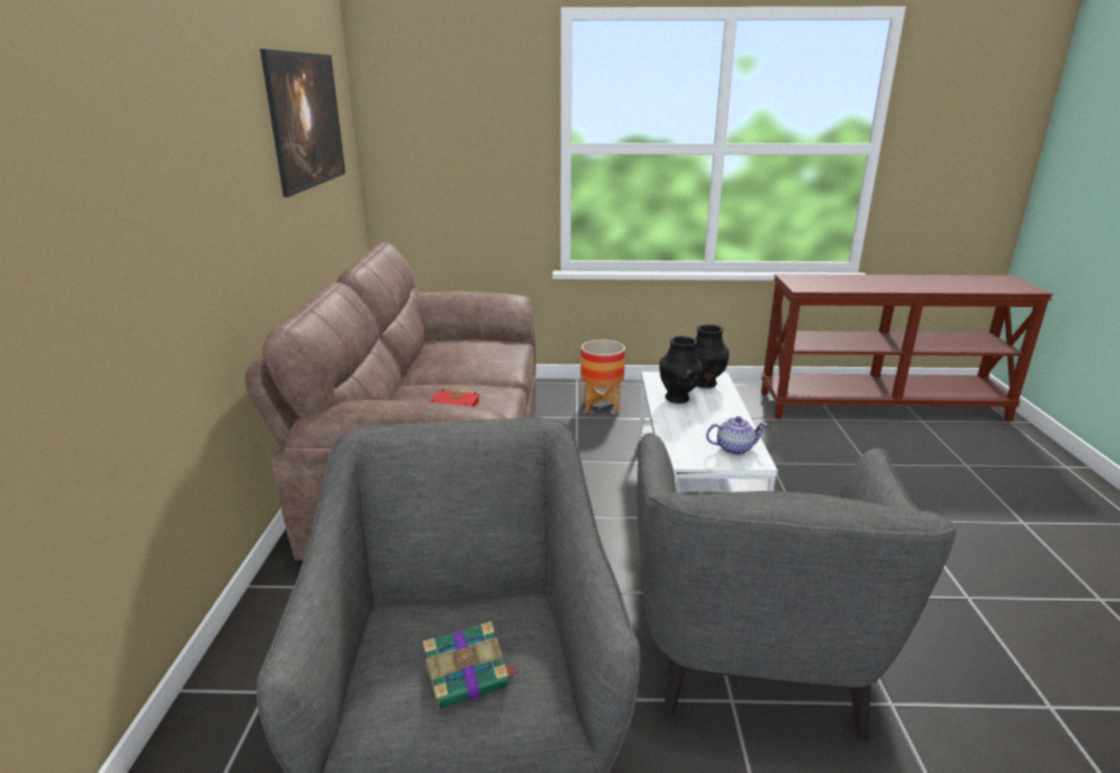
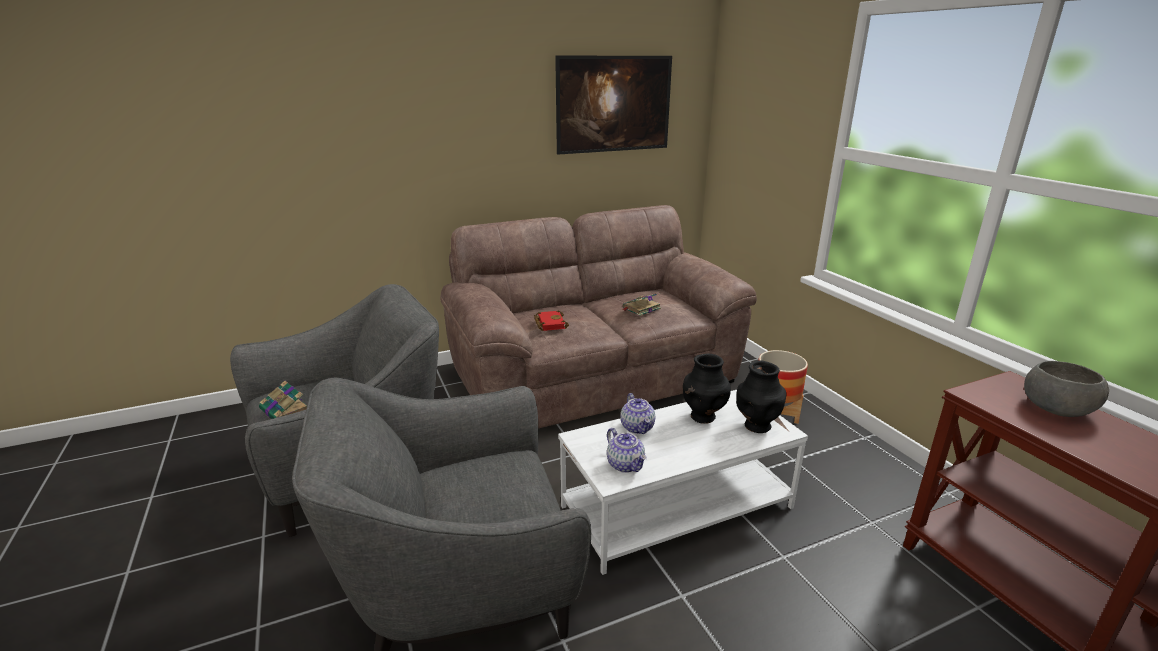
camera: 65 degrees right, 0 degrees up
(477, 356) = (641, 308): none -> book
(677, 428) = (638, 427): none -> teapot
(825, 279) = (1056, 408): none -> grey bowl

